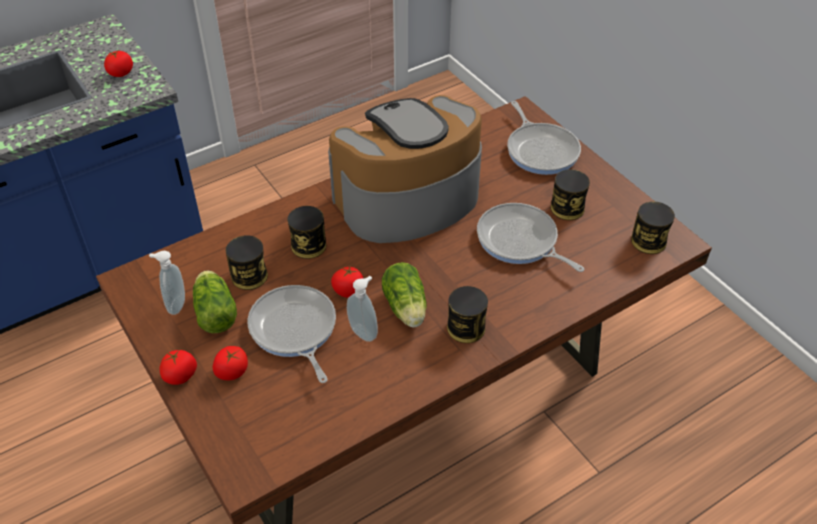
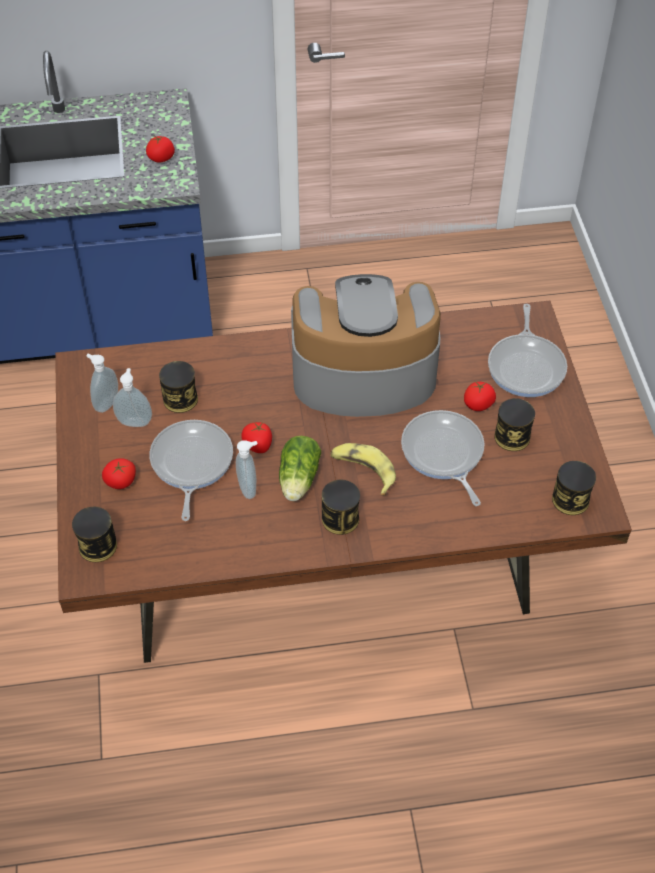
camera: 25 degrees right, 5 degrees up
(180, 375) = (78, 469): tomato -> tomato (478, 404)
(215, 311) = (135, 421): lettuce -> soap dispenser
(308, 245) = (247, 388): can -> can (98, 546)
(459, 279) = (363, 470): none -> banana

